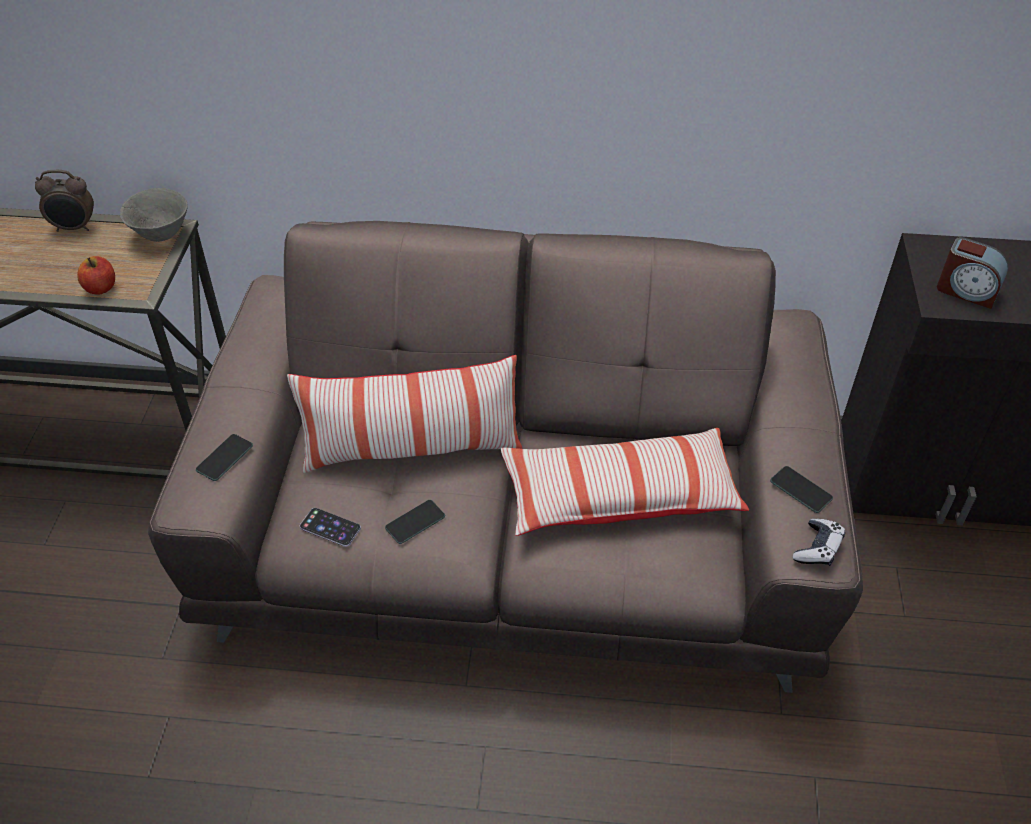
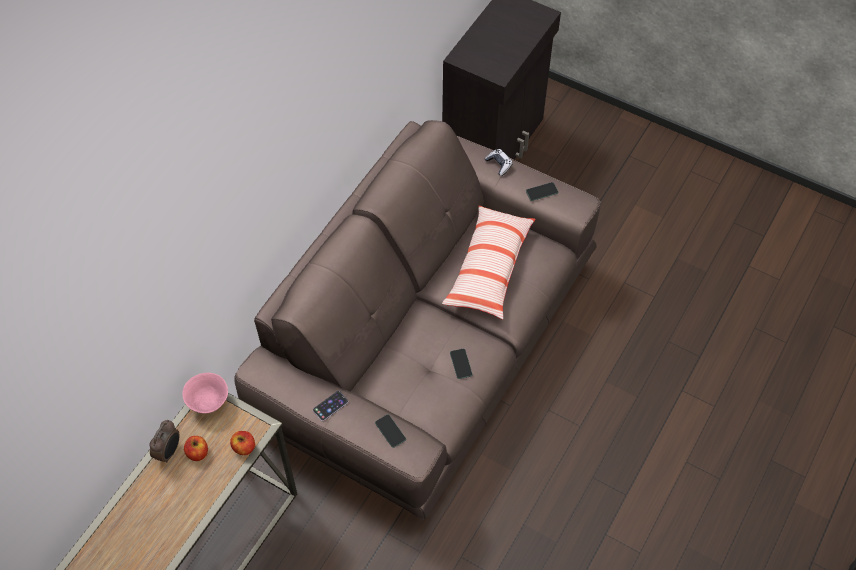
camera: 65 degrees left, 10 degrees up
(81, 252) = (197, 453): none -> apple
(162, 235) = (209, 402): grey bowl -> pink bowl
(330, 527) = (444, 404): phone -> phone (330, 406)
(412, 449) = (408, 348): pillow -> none
(818, 548) = (577, 203): game controller -> game controller (499, 164)
(966, 291) = (497, 61): alarm clock -> none

